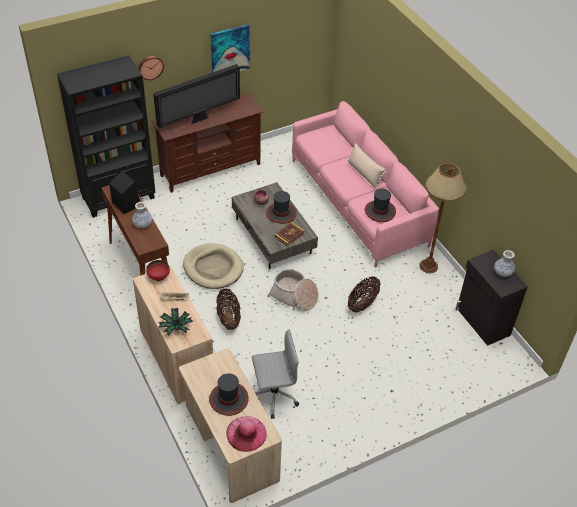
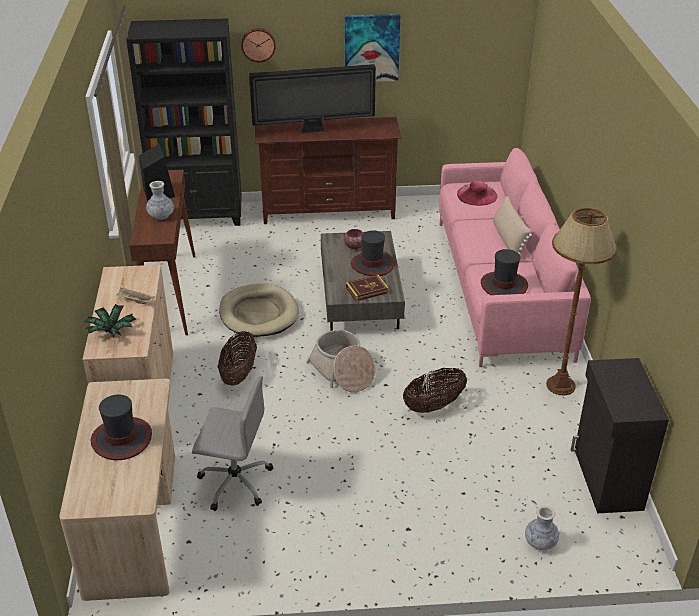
camera: 25 degrees right, 10 degrees down
(158, 277) = (135, 273): red bowl -> none
(246, 433) = (111, 488): pink hat -> pink hat (477, 195)
(503, 272) = (636, 390): vase -> vase (540, 542)

